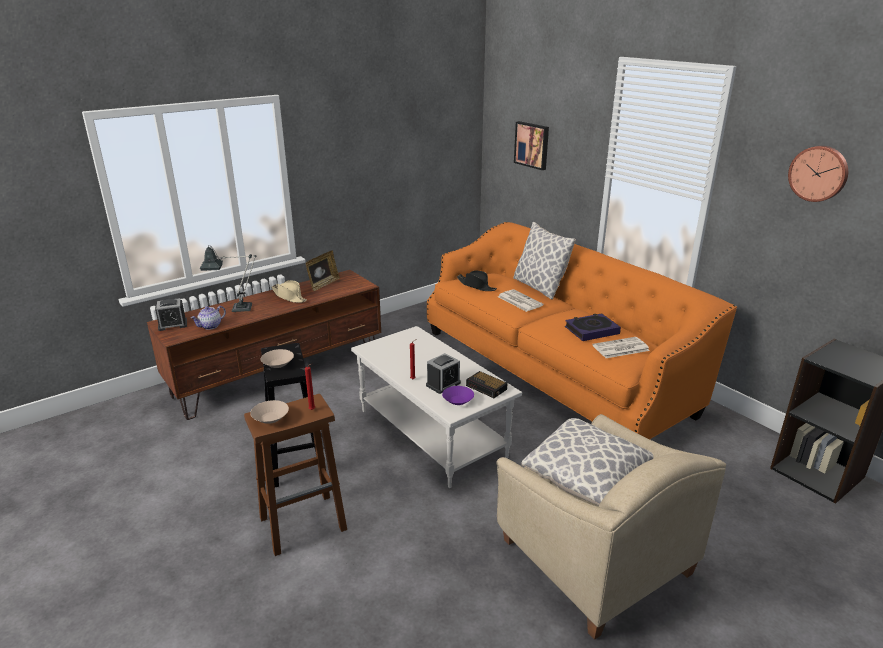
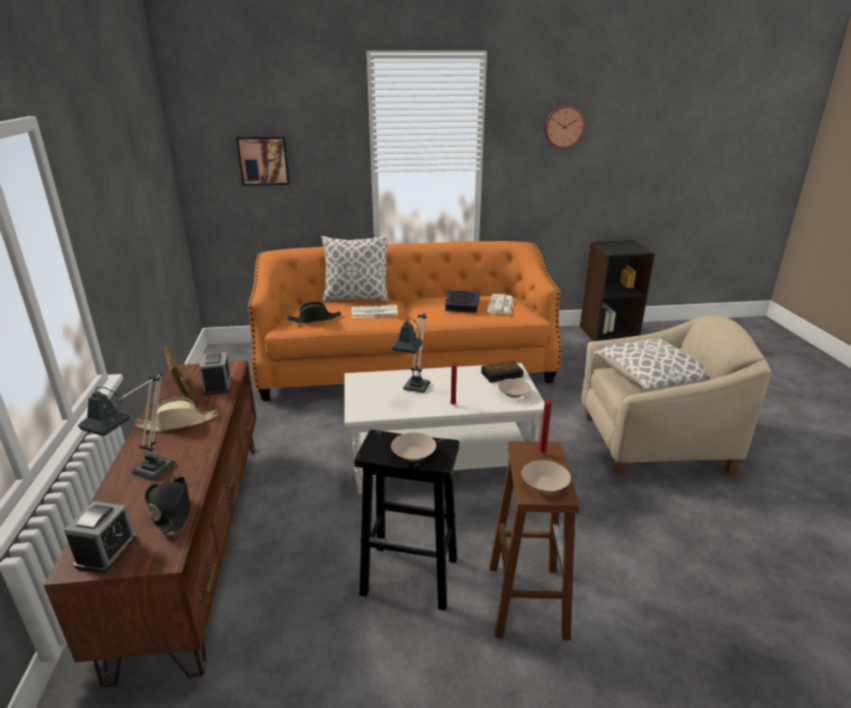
camera: 60 degrees left, 0 degrees up
(210, 326) = (171, 510): teapot -> black hat
(419, 358) = (414, 390): none -> table lamp
(443, 384) = (477, 392): alarm clock -> alarm clock (218, 385)
(457, 401) = (513, 394): purple bowl -> beige bowl

